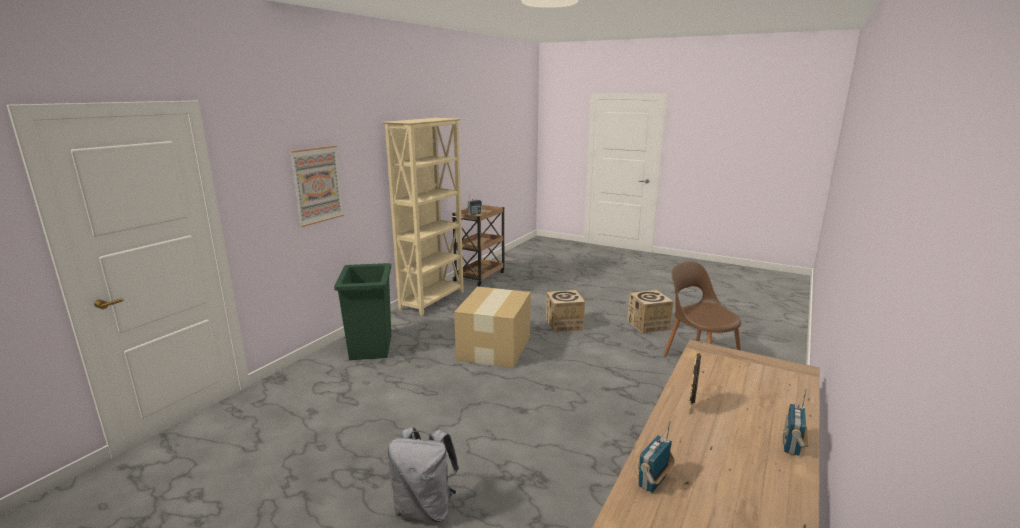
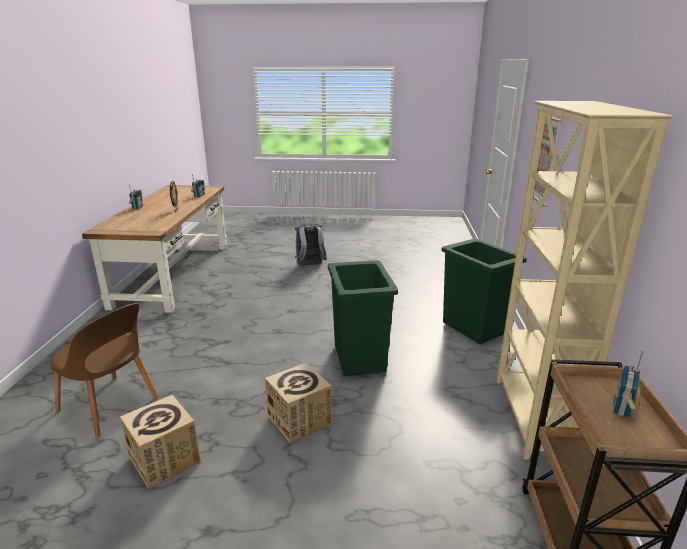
camera: 155 degrees right, 5 degrees up
(495, 347) = (359, 358): cardboard box -> green trash can

